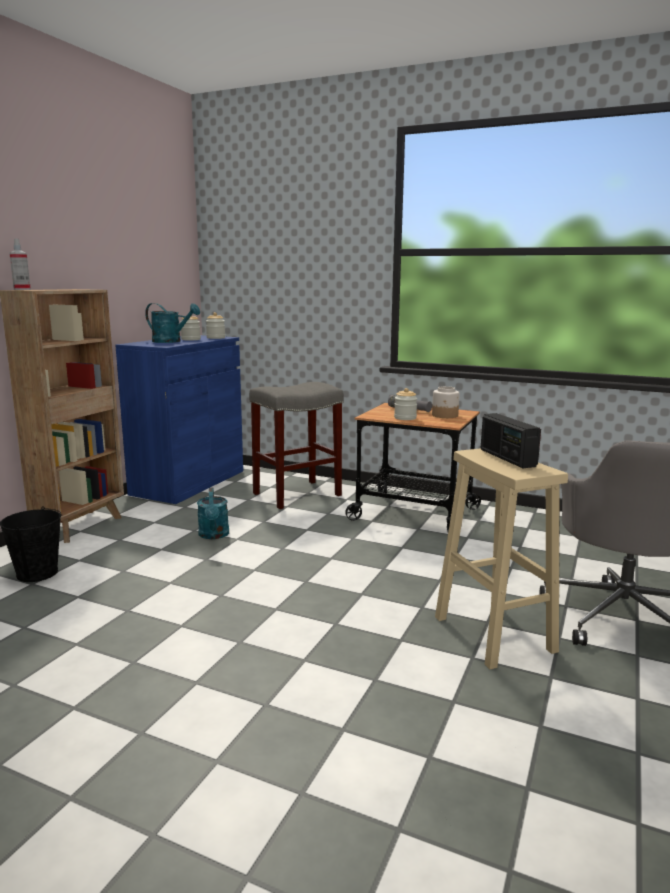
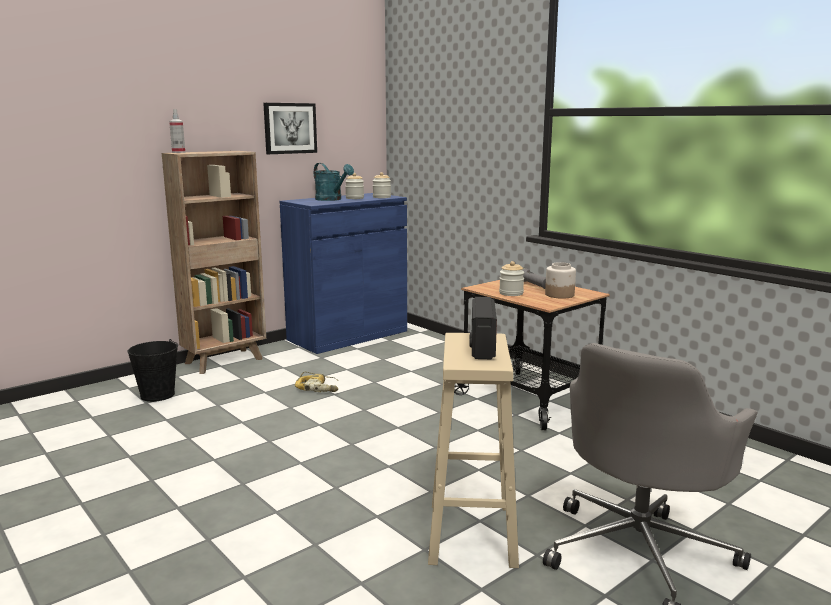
camera: 25 degrees right, 0 degrees up
(120, 266) = (290, 128): none -> picture
(214, 535) = (318, 387): turquoise watering can -> power drill
(297, 494) = (434, 360): grey stool -> none

